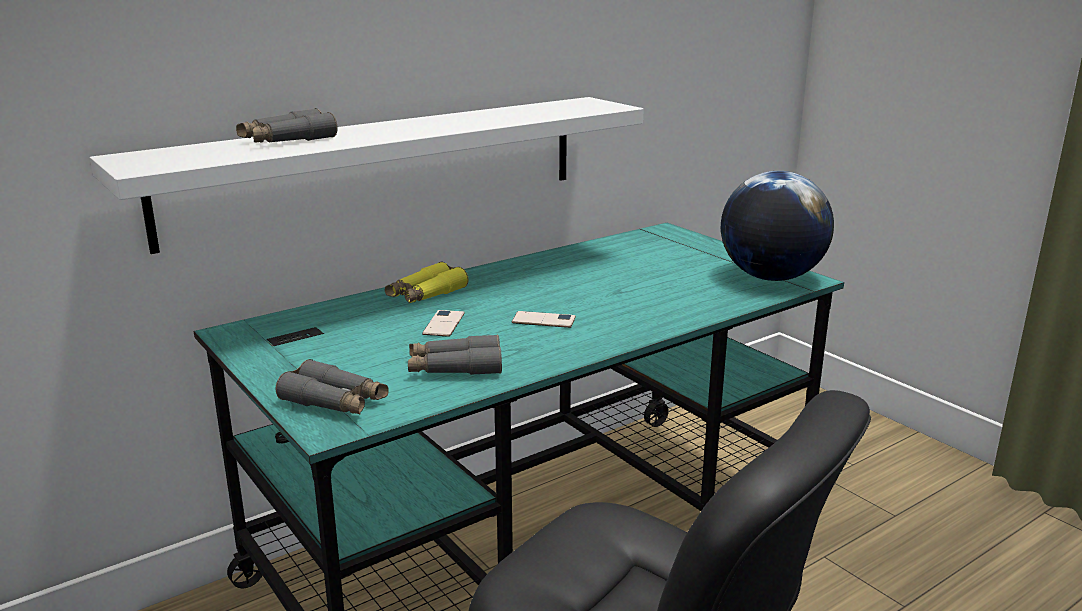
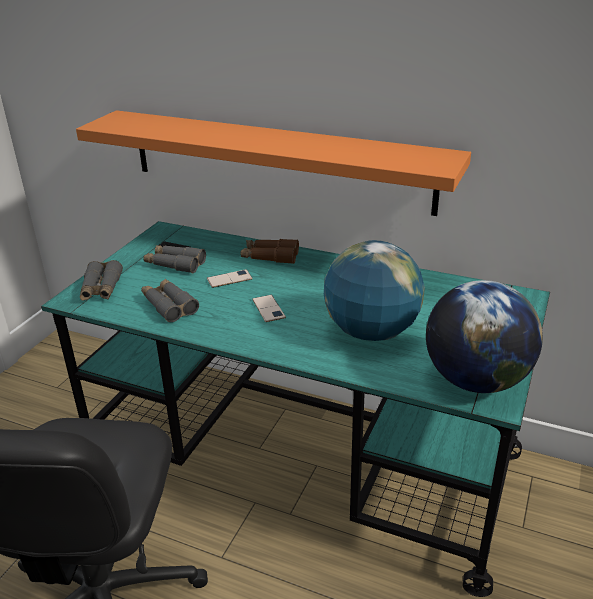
camera: 60 degrees right, 10 degrees up
(287, 140) = (192, 128): grey binoculars -> grey binoculars (175, 264)
(382, 167) = (277, 160): white shelf -> orange shelf
(426, 294) = (270, 257): yellow binoculars -> brown binoculars
(651, 291) = (371, 332): none -> globe

